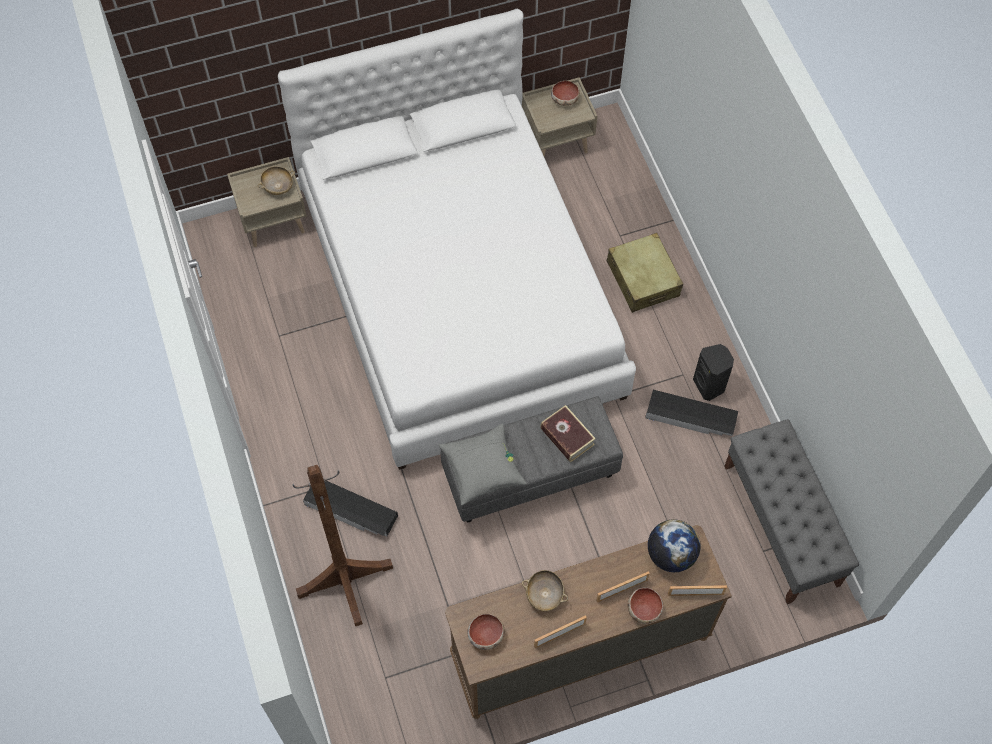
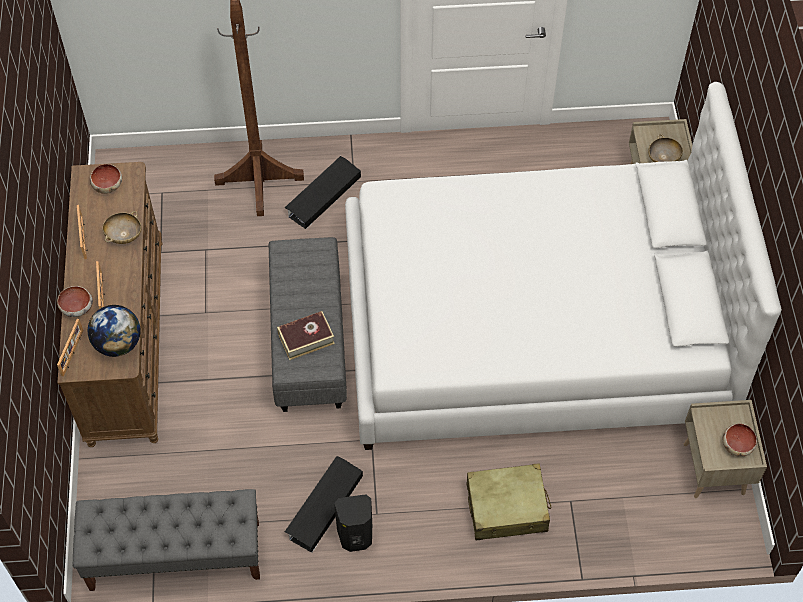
camera: 105 degrees right, 5 degrees down
(482, 469) = (296, 261): grey pillow -> none

